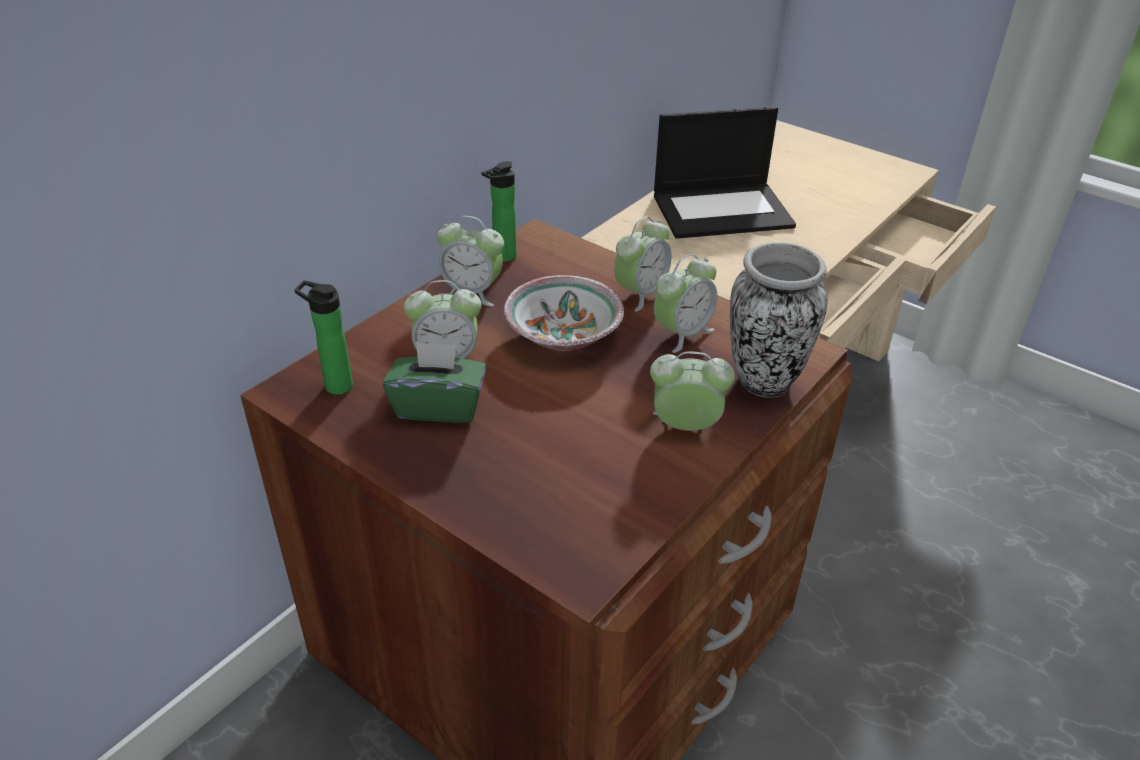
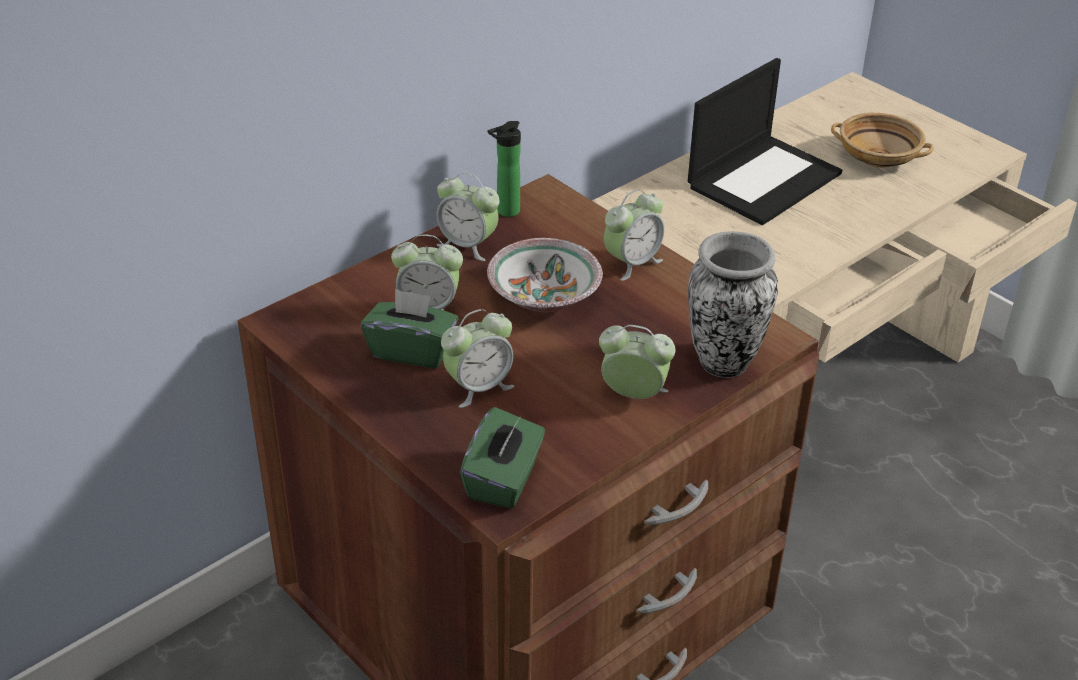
camera: 10 degrees right, 0 degrees up
(334, 385) = (322, 321): bottle -> none
(575, 540) = (504, 480): none -> green tissue box
(682, 333) = (660, 307): alarm clock -> alarm clock (478, 387)
(723, 210) = (764, 179): laptop -> laptop turned 45 degrees counterclockwise
(816, 183) = (879, 157): none -> beige bowl

